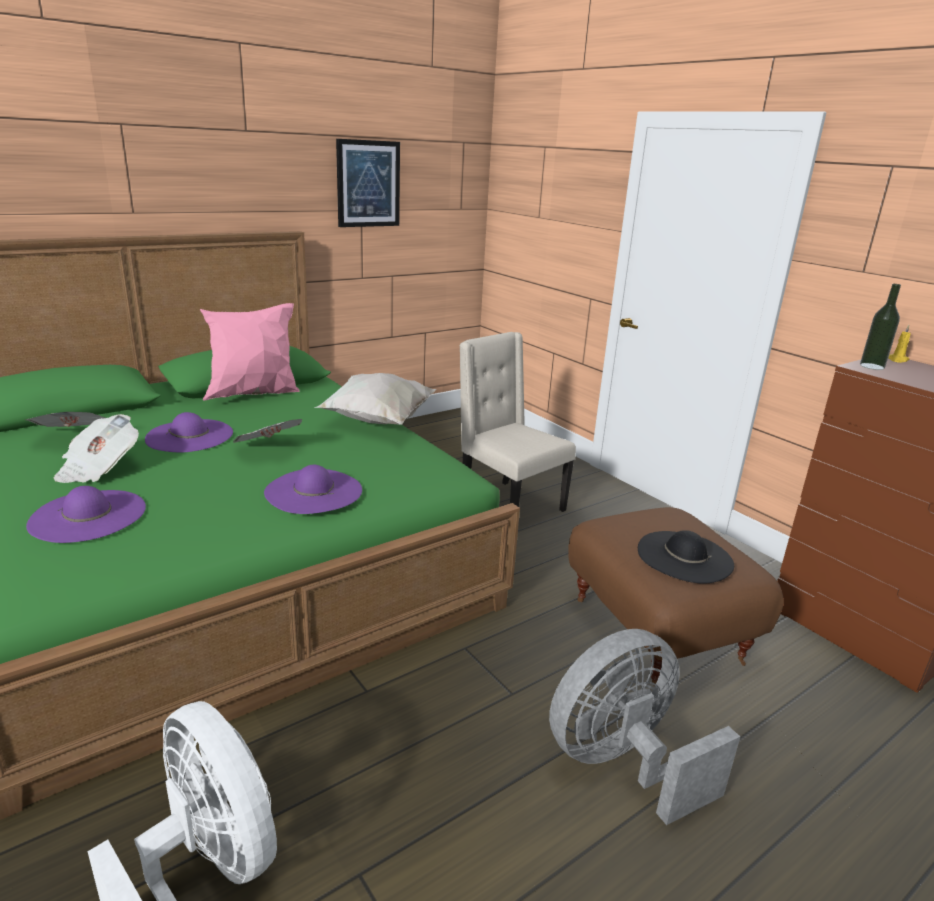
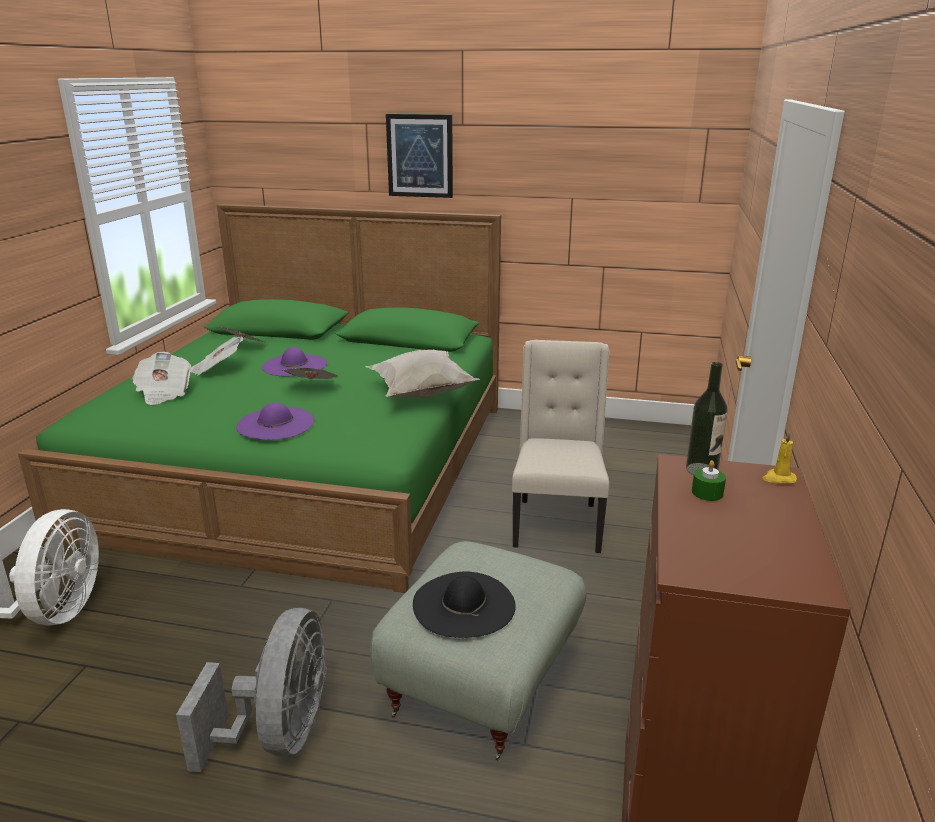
camera: 50 degrees right, 0 degrees up
(88, 515) = (163, 393): purple hat -> newspaper
(254, 395) = (387, 350): pink pillow -> none
(368, 184) = (579, 172): picture -> picture (420, 156)
(622, 763) = (279, 734): grey fan -> grey fan turned 75 degrees clockwise
(659, 630) = (483, 685): brown ottoman -> grey ottoman
(907, 375) = (707, 493): none -> green candle

